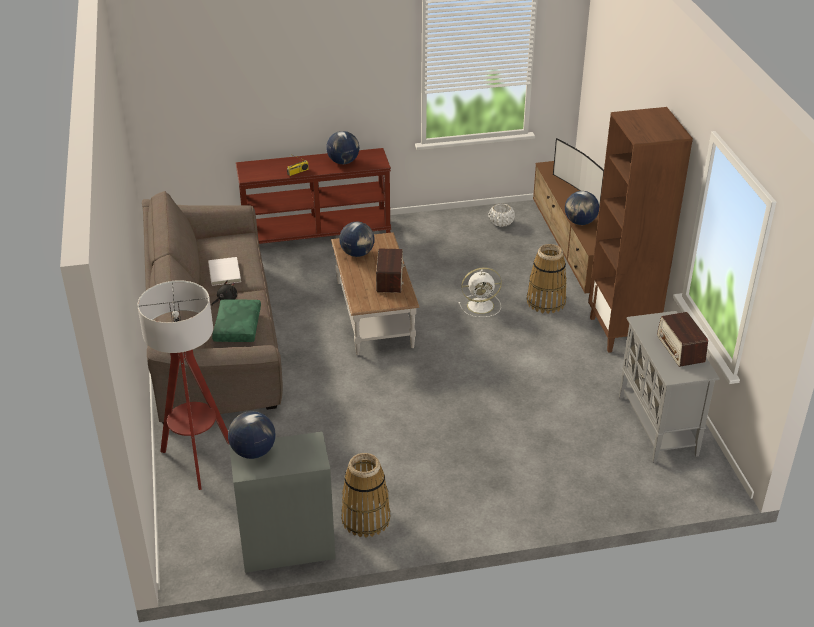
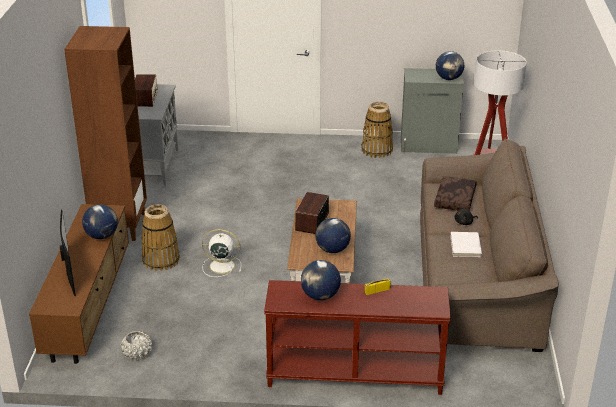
camera: 165 degrees left, 5 degrees down
(236, 326) = (455, 200): green pillow -> brown pillow

